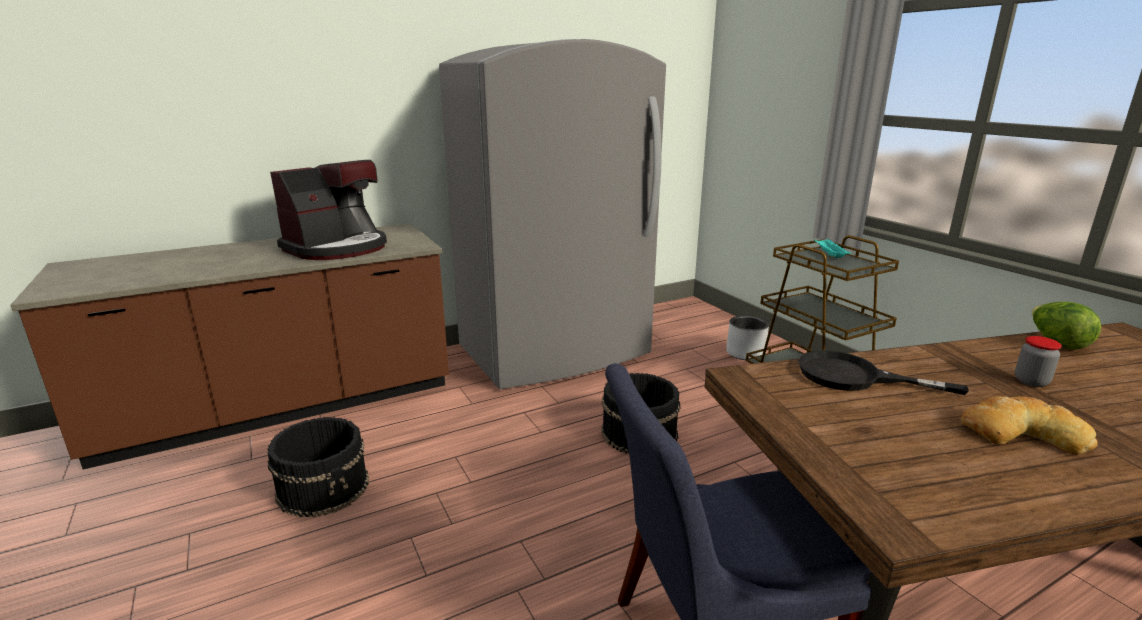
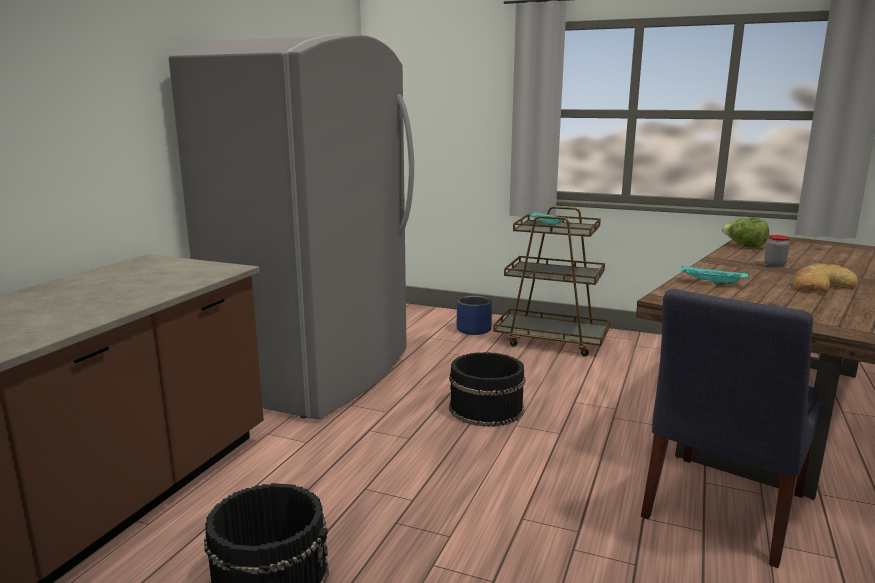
camera: 40 degrees left, 5 degrees down
(338, 248) = (131, 288): coffee machine -> none
(745, 353) = (474, 329): grey planter -> blue planter
(854, 377) = (711, 283): black frying pan -> turquoise tray

